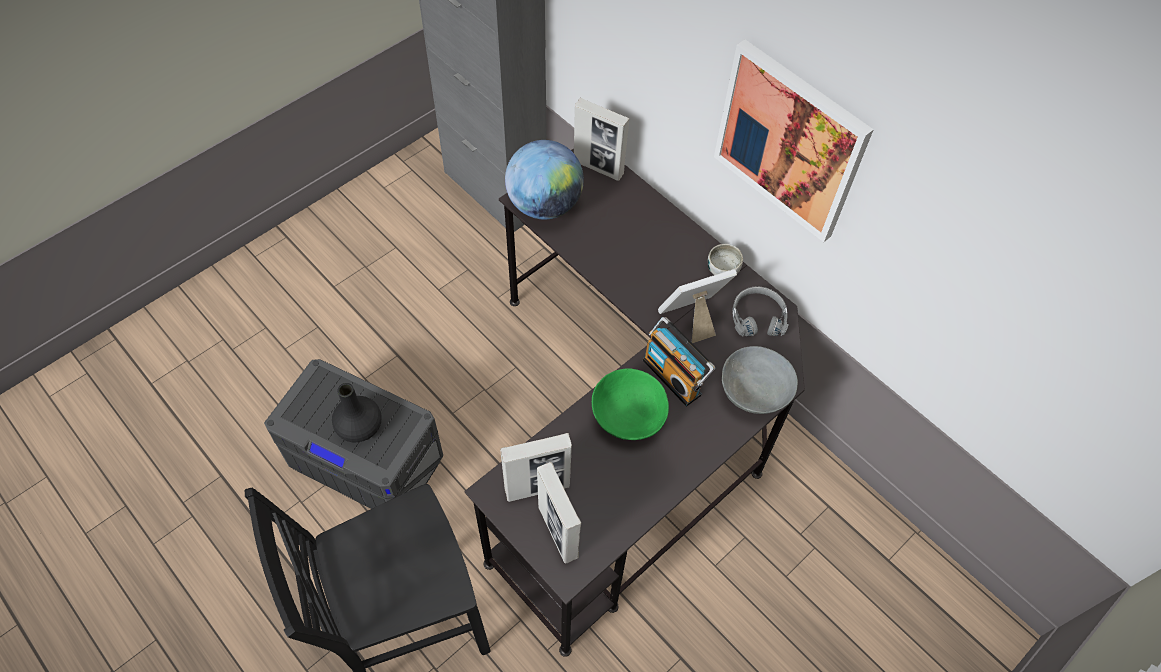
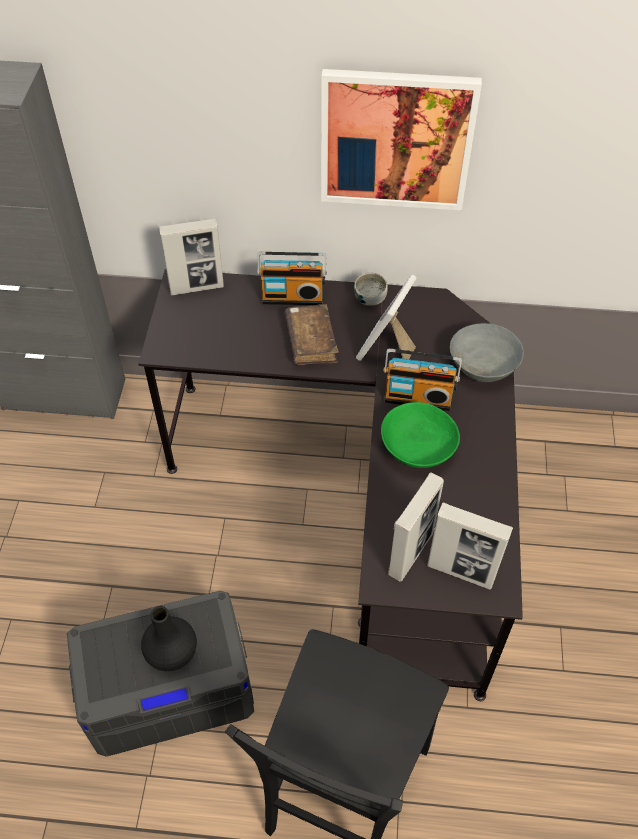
camera: 40 degrees left, 5 degrees down
(544, 205) = (183, 343): globe -> none
(638, 270) = (310, 341): none -> brown book
(663, 224) = (292, 296): none -> radio
(757, 316) = (429, 314): grey headphones -> none

